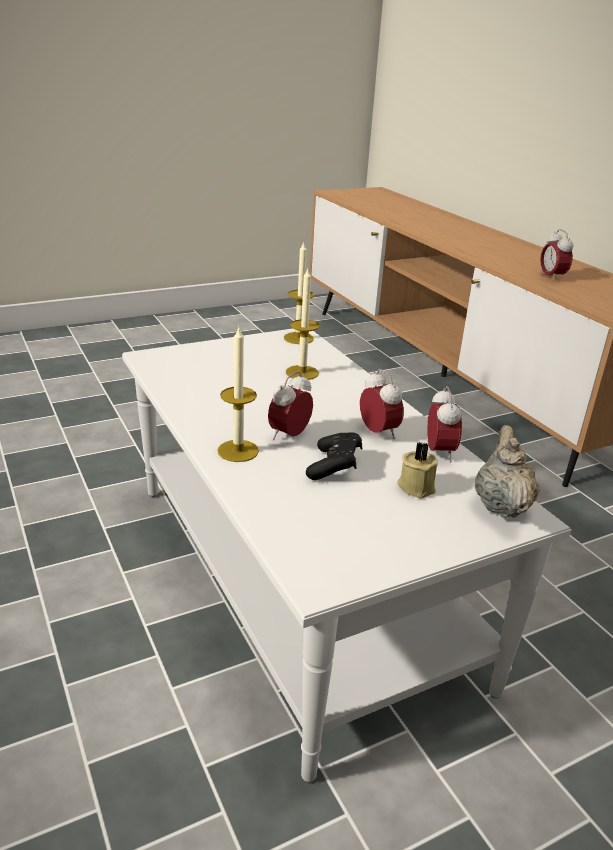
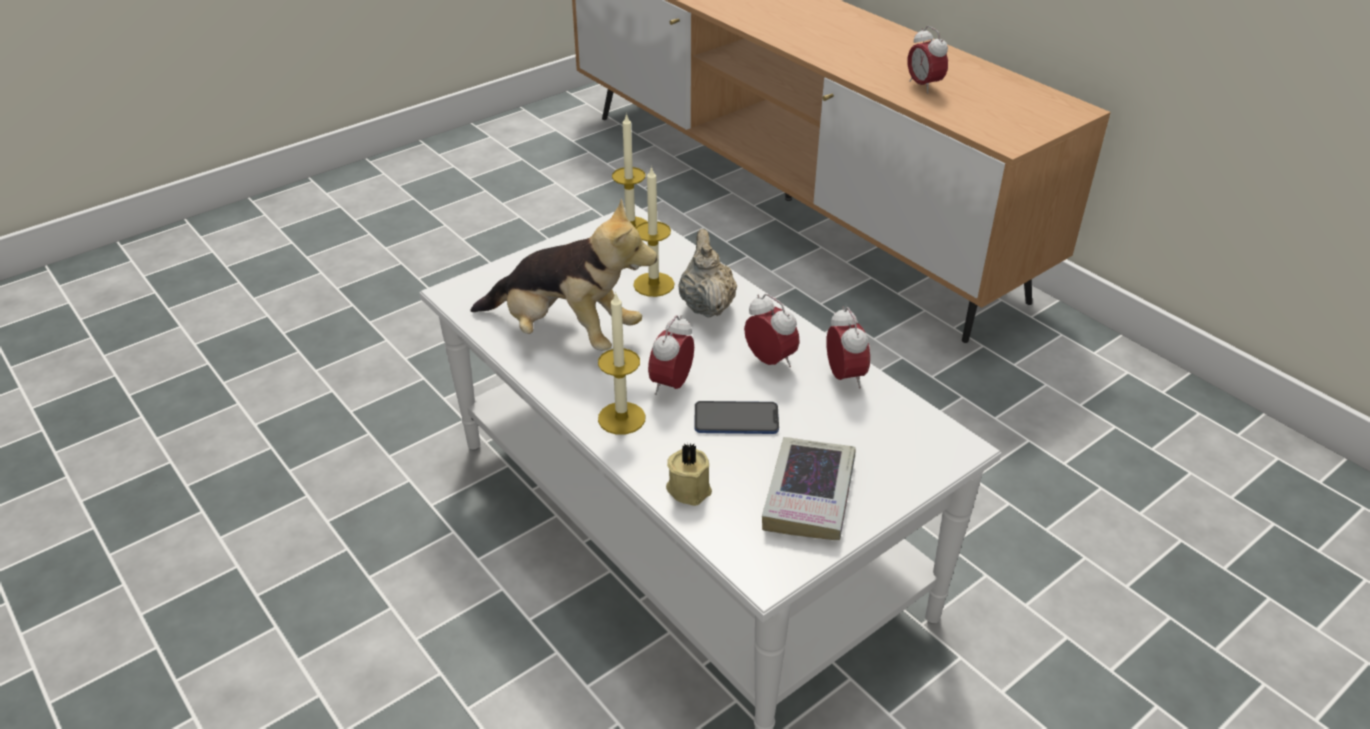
camera: 10 degrees left, 10 degrees up
(219, 391) = (565, 333): none -> plush toy
(334, 467) = (736, 420): black game controller -> phone
(380, 531) = (809, 495): none -> book
(416, 486) = (832, 429): beige candle -> beige candle (689, 488)
(500, 505) = (925, 436): beige teapot -> beige teapot (706, 305)

